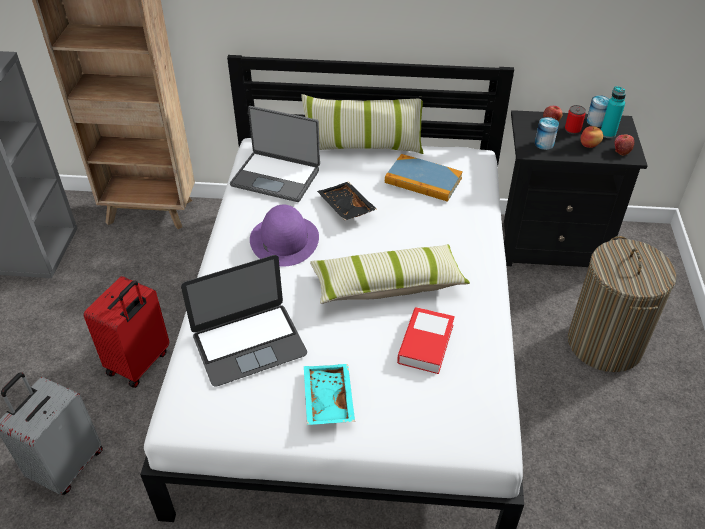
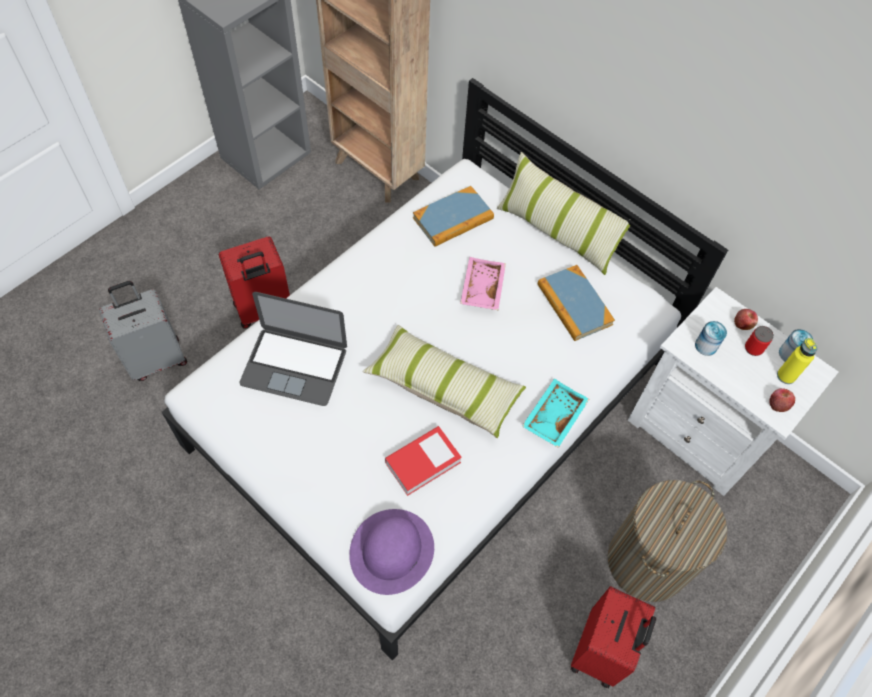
camera: 35 degrees right, 15 degrees up
(276, 177) = (453, 219): laptop -> book
(284, 240) = (402, 288): purple hat -> purple hat (392, 550)
(326, 400) = (306, 454): turquoise tray -> turquoise tray (553, 416)
(345, 207) = (481, 288): black tray -> pink tray
(549, 244) = (697, 431): black nightstand -> white nightstand
(589, 145) = (752, 376): apple -> none
(607, 134) = (786, 376): turquoise bottle -> yellow bottle
(639, 423) = (601, 651): none -> red suitcase

